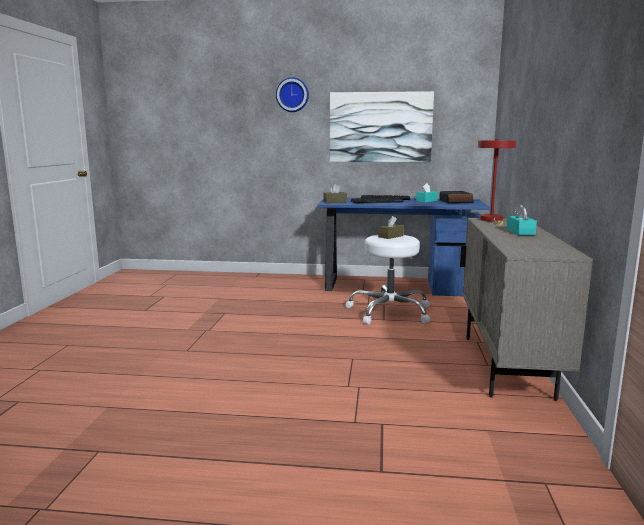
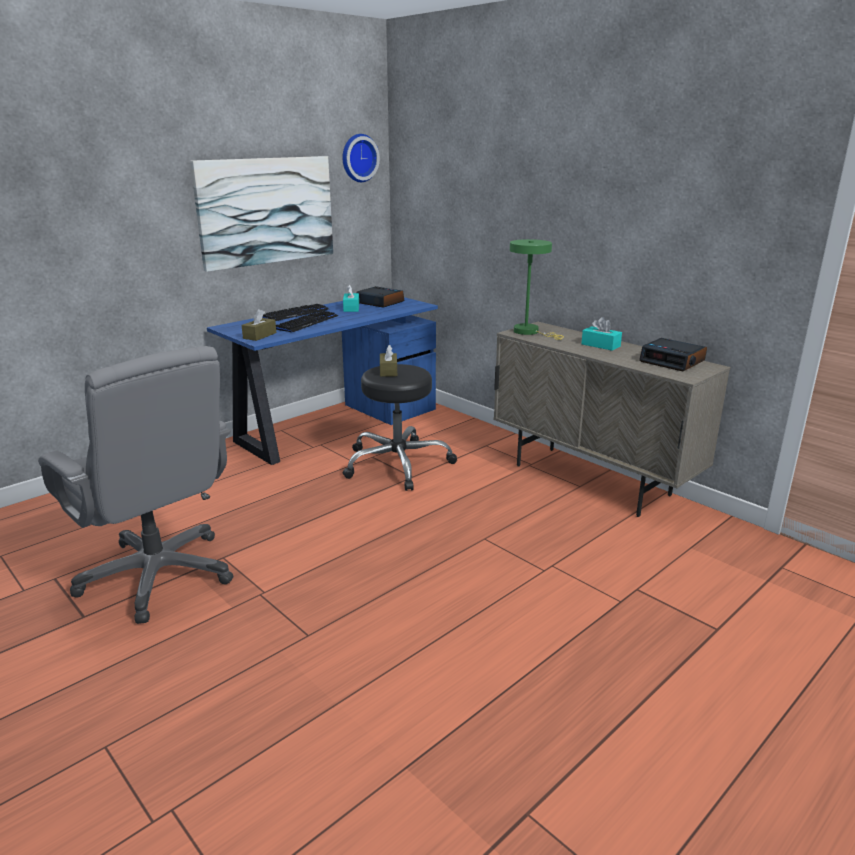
camera: 50 degrees left, 10 degrees up
(192, 309) = (159, 575): none -> grey office chair
(292, 95) = (129, 166): wall clock -> wall clock (358, 158)
(389, 311) = (397, 464): white stool -> black stool
(492, 220) = (530, 332): red table lamp -> green table lamp
(546, 247) = (673, 361): none -> alarm clock

